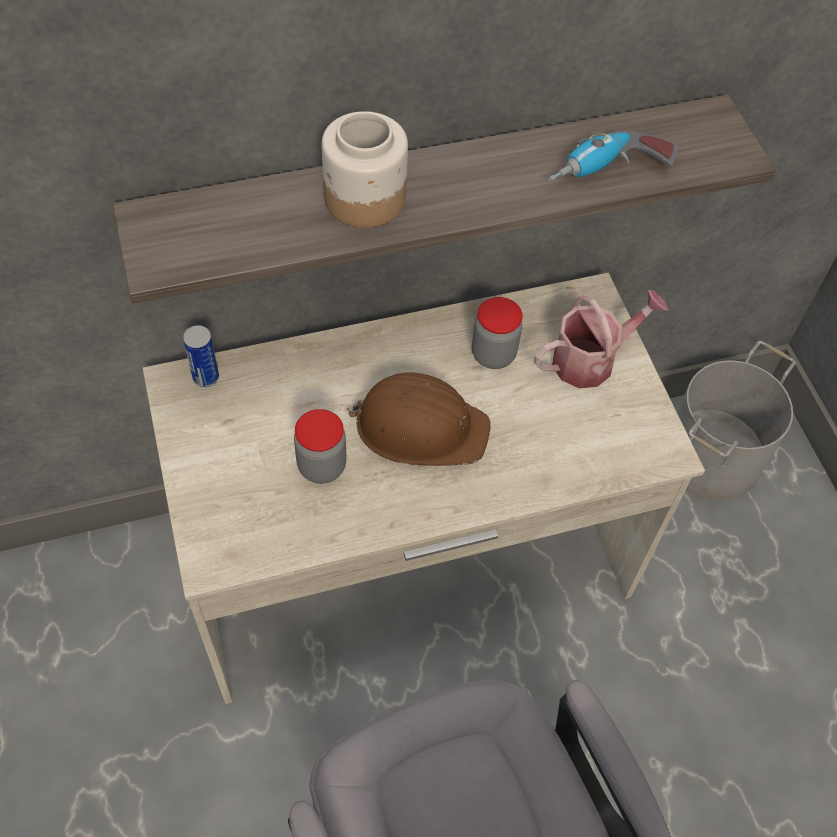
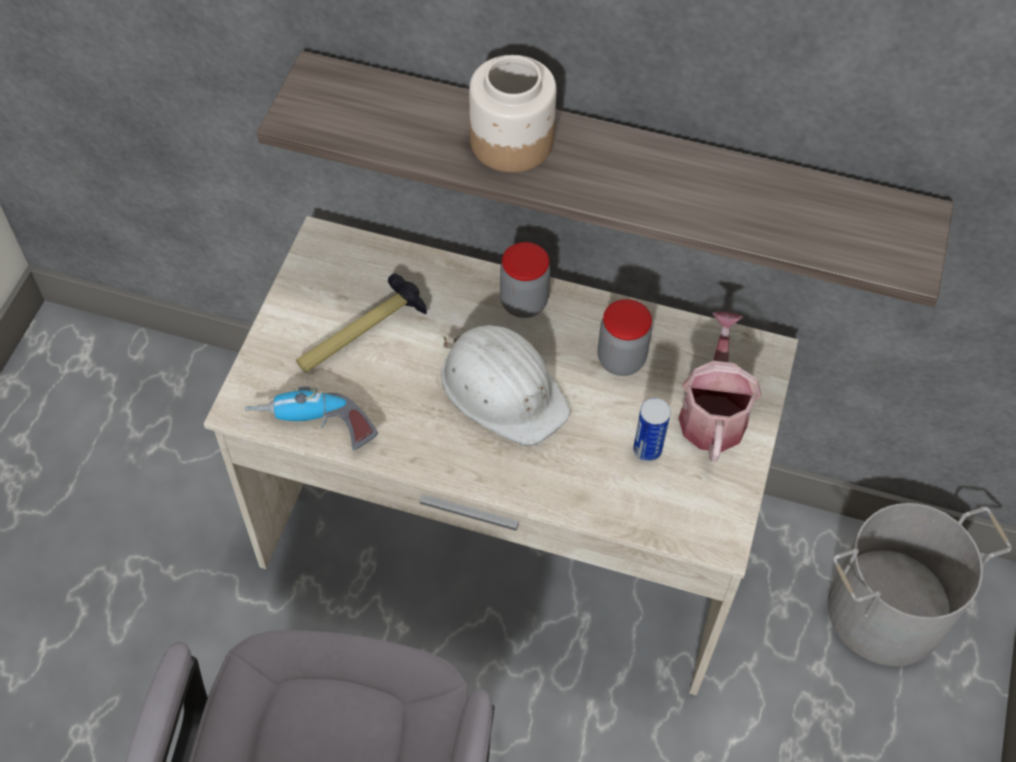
camera: 35 degrees right, 0 degrees up
(206, 377) = (351, 250): can -> can (647, 450)
(267, 443) = (360, 333): none -> hammer
(322, 466) = (391, 377): jar -> jar (523, 302)
(420, 427) = (503, 389): brown hard hat -> white hard hat
(591, 359) = (713, 412): watering can -> watering can turned 90 degrees counterclockwise
(609, 173) = (759, 223): power drill -> power drill (313, 427)

